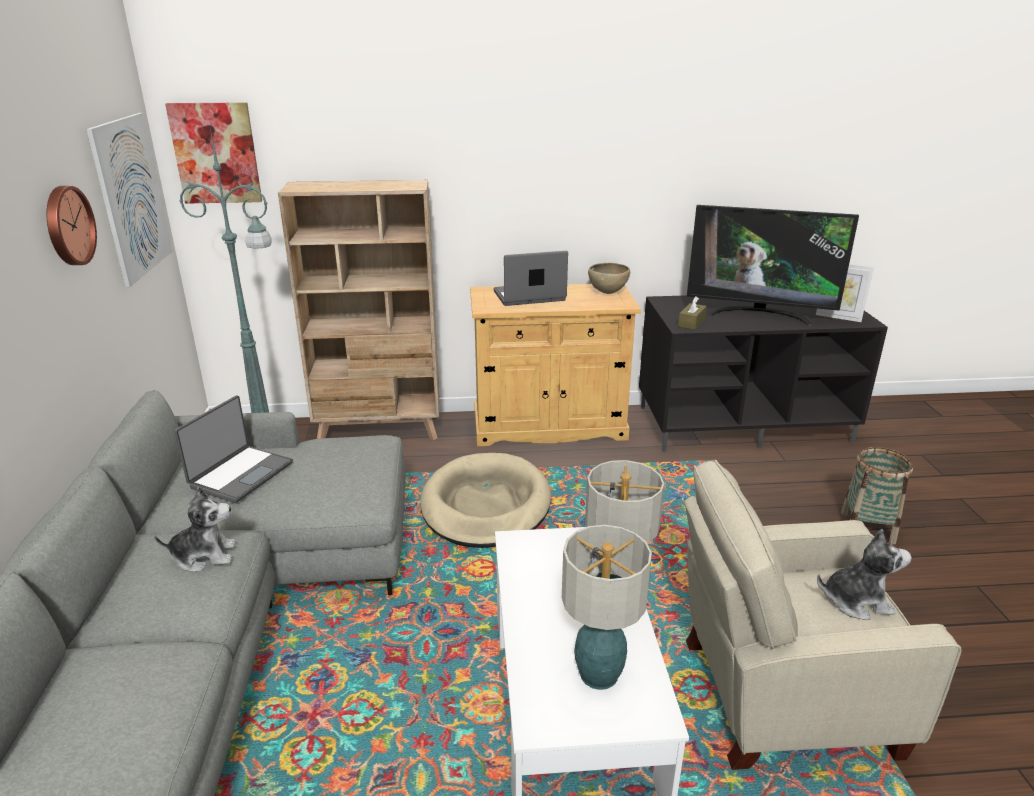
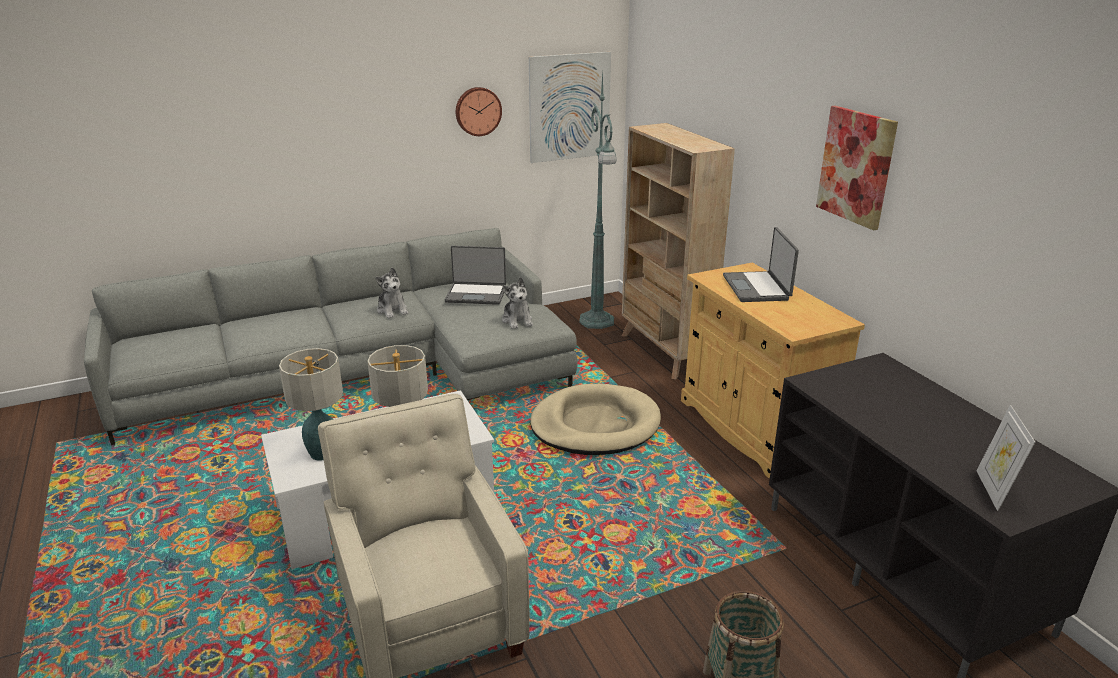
camera: 70 degrees right, 0 degrees up
(216, 153) = (647, 90): picture -> picture (856, 166)
(529, 297) = (757, 288): laptop -> laptop turned 150 degrees counterclockwise
(608, 292) = (819, 320): brown bowl -> none
(691, 323) = (829, 385): brown tissue box -> none
(759, 314) = (918, 427): television -> none
(856, 601) = (433, 567): plush toy -> plush toy (517, 320)

